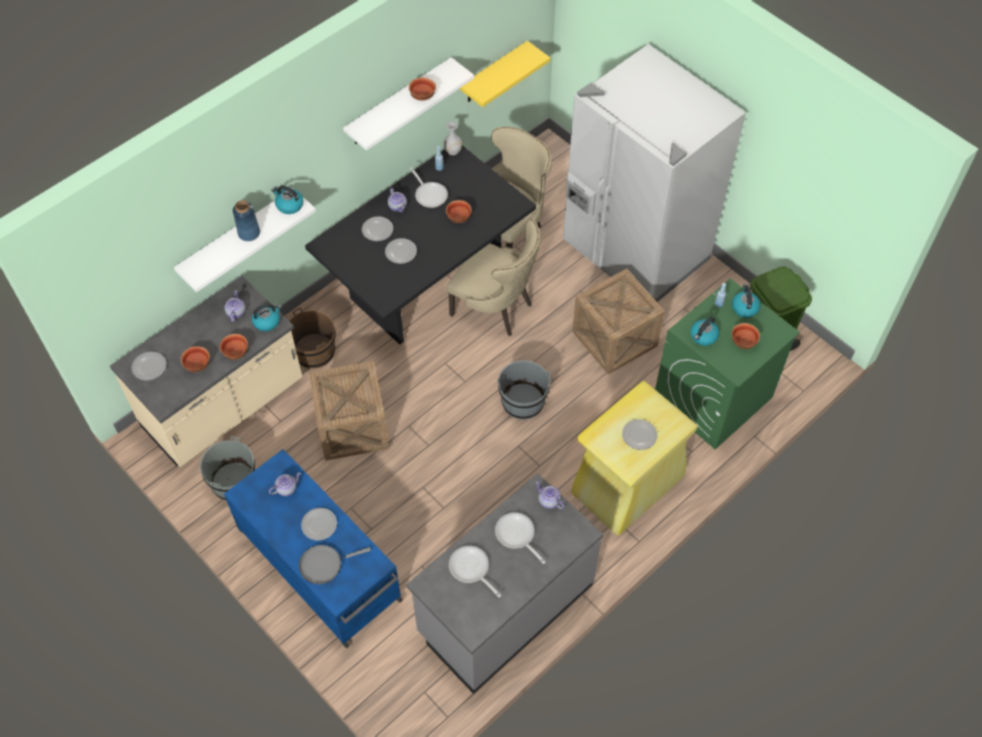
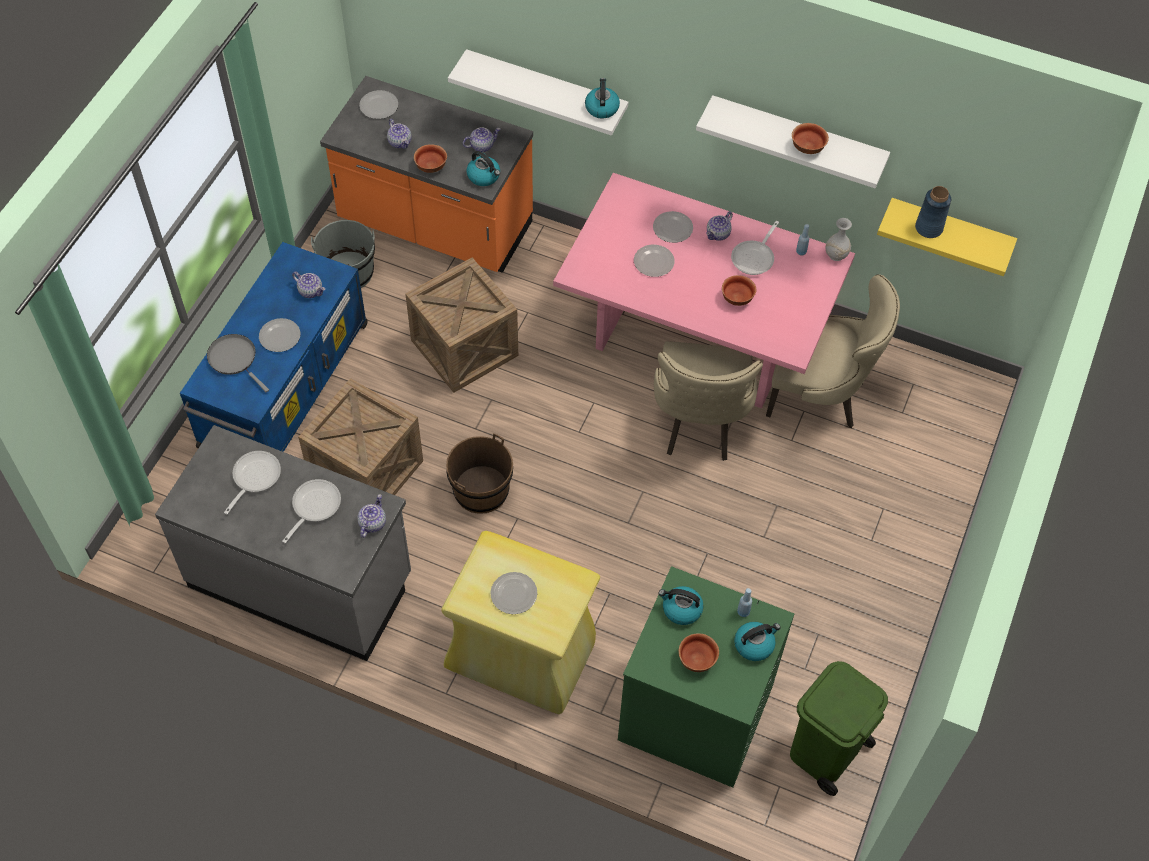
camera: 65 degrees right, 0 degrees up
(197, 364) = (400, 142): bowl -> teapot
(224, 406) = (435, 225): beige counter -> orange counter
(249, 233) = (544, 89): blue vase -> blue vase (929, 228)
(314, 352) = (543, 274): brown bucket -> brown bucket (481, 490)
(426, 282) = (696, 341): black dining table -> pink dining table
(523, 402) = (580, 501): grey bucket -> none
(614, 338) = (725, 569): crate -> crate (366, 470)
(635, 251) = (876, 547): white fridge -> none

